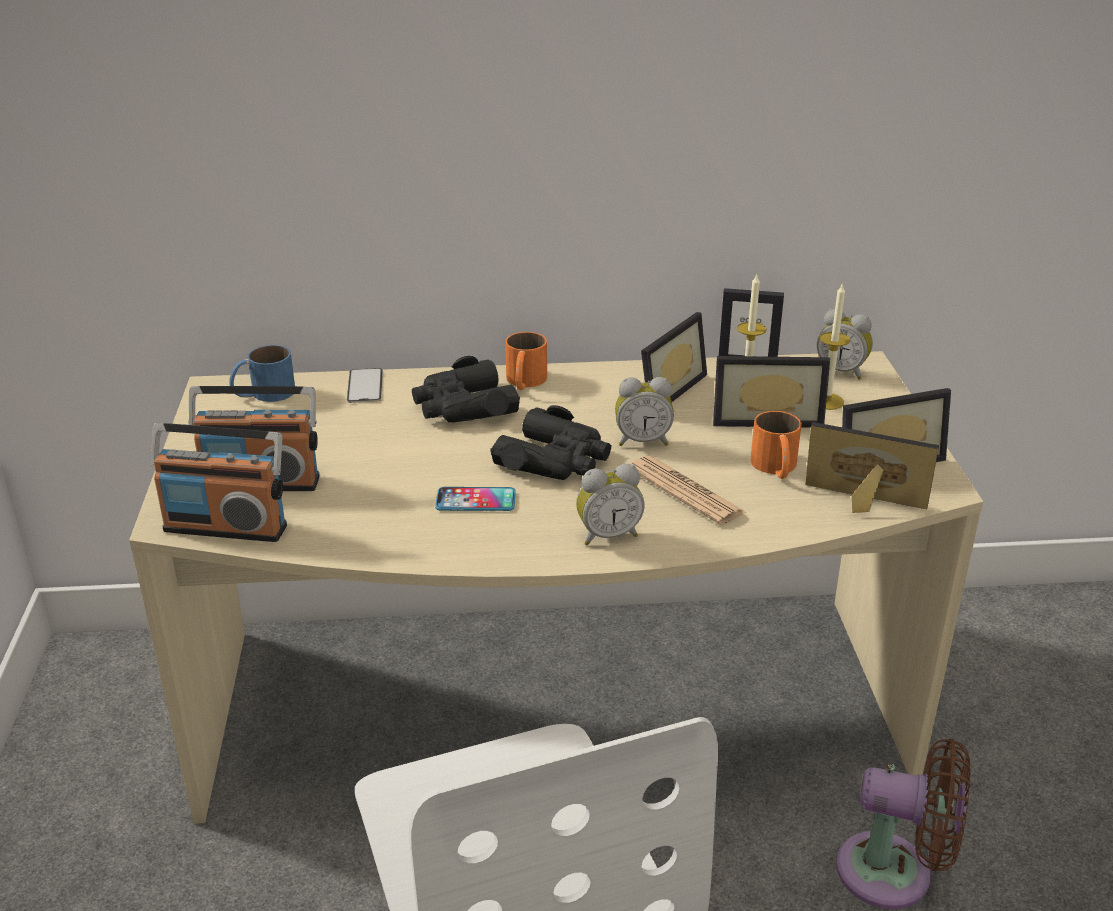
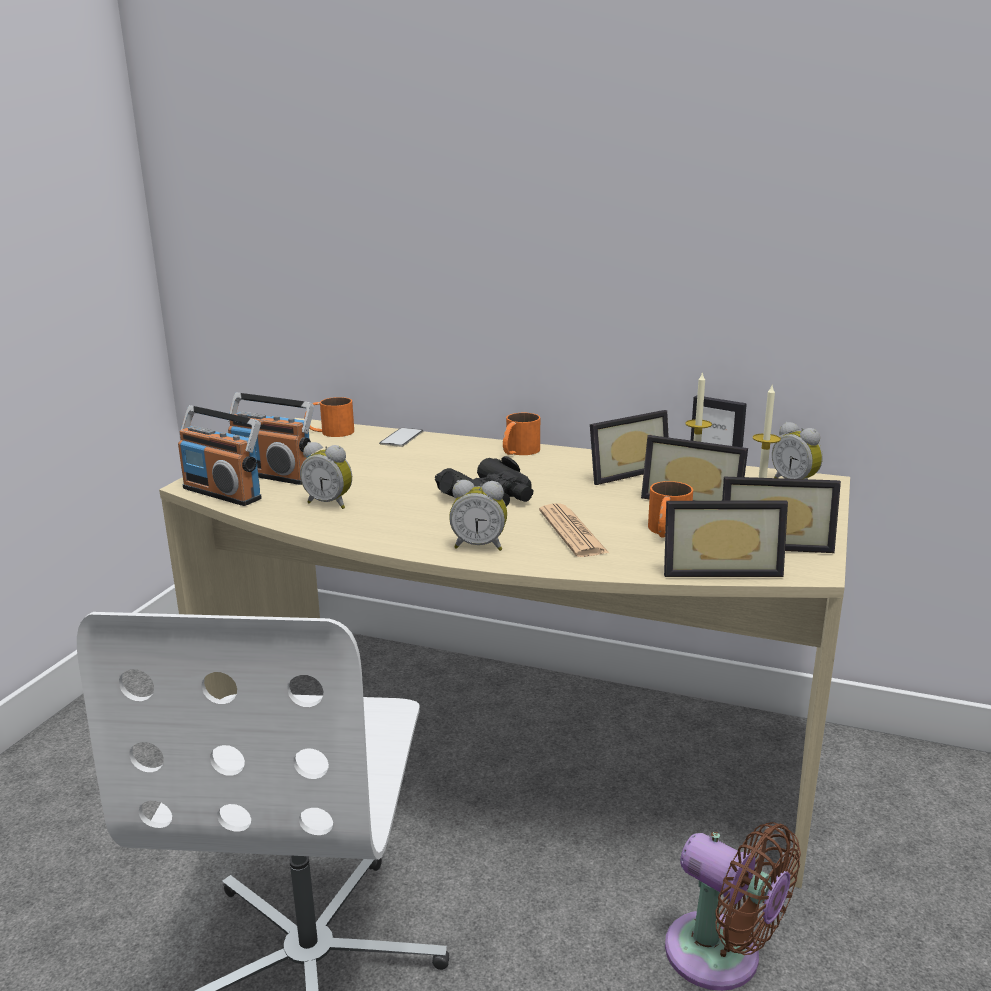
camera: 25 degrees right, 10 degrees down
(263, 394) = (329, 432): blue mug -> orange mug
(463, 406) = (457, 458): black binoculars -> none
(475, 500) = (404, 509): phone -> none
(642, 441) = (571, 497): alarm clock -> alarm clock (330, 503)
(862, 505) = (719, 568): picture frame -> picture frame turned 135 degrees clockwise

